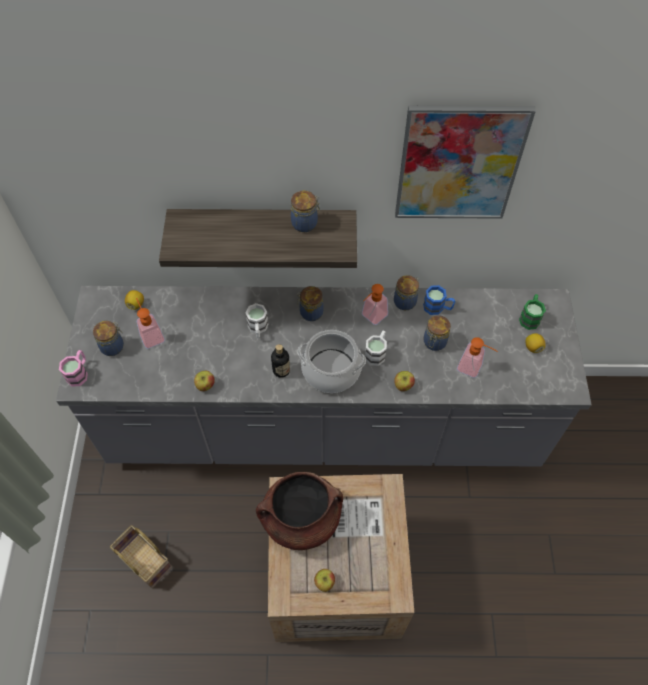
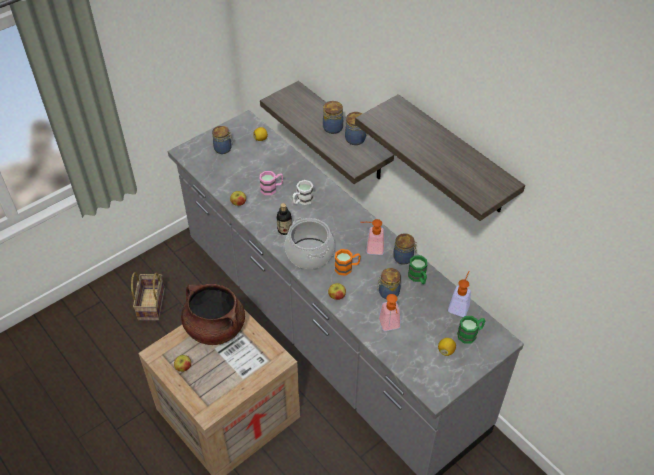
camera: 50 degrees right, 10 degrees down
(79, 373) = (193, 147): pink mug -> pink mug (272, 188)
(151, 335) = (247, 158): soap dispenser -> soap dispenser (459, 305)
(310, 312) = (341, 216): jar -> jar (332, 127)
(376, 353) = (347, 267): white mug -> orange mug
(437, 308) = (418, 278): blue mug -> green mug
(459, 164) = (455, 156): picture -> shelf

